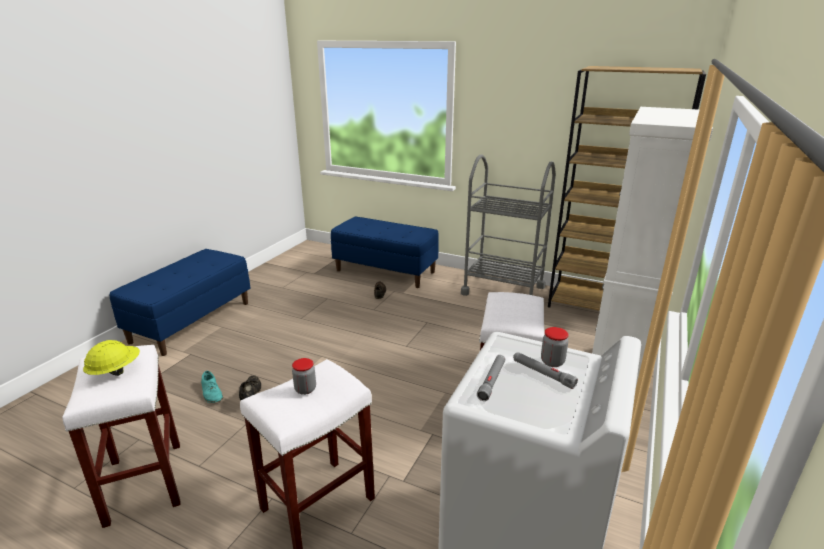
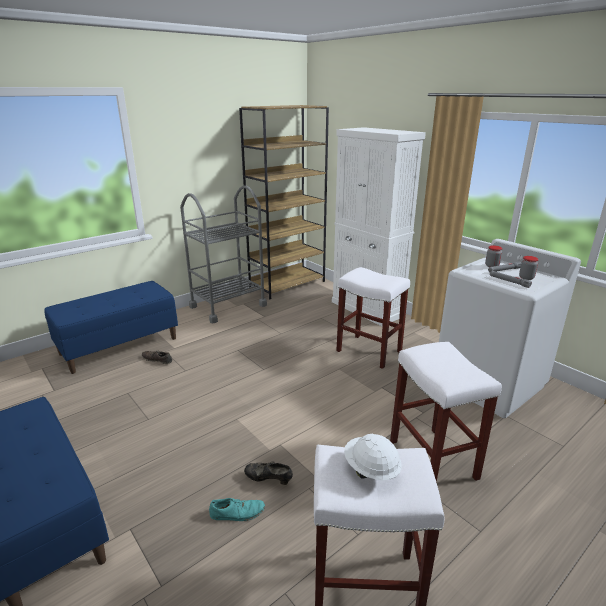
camera: 65 degrees left, 0 degrees up
(115, 371) = (371, 470): yellow hard hat -> white hard hat
(305, 389) = (444, 363): jar -> jar (526, 278)

